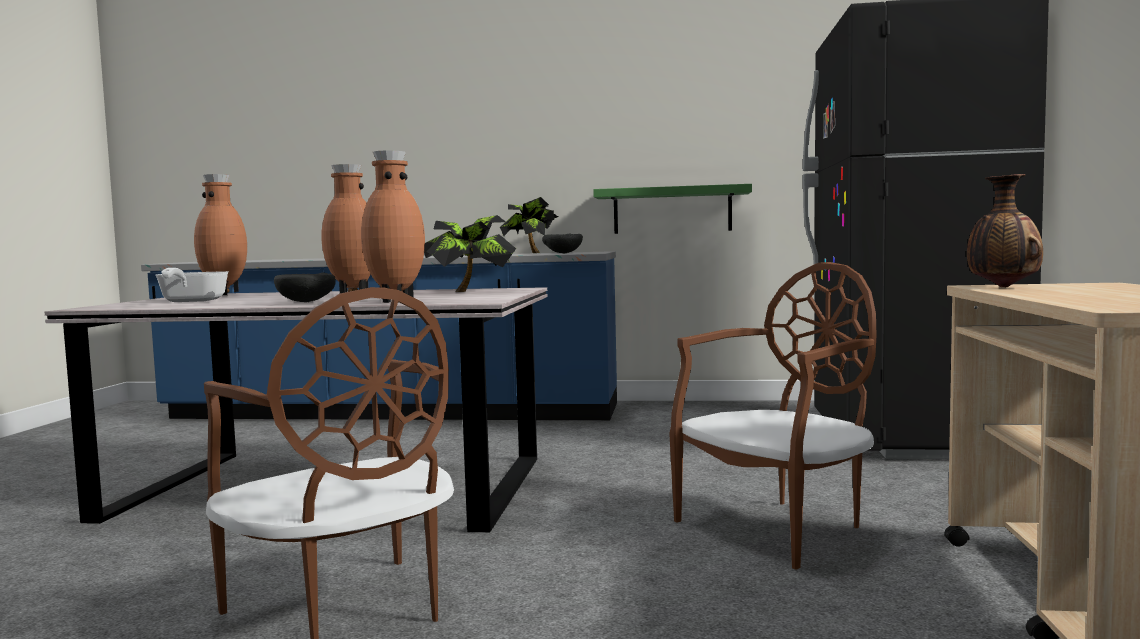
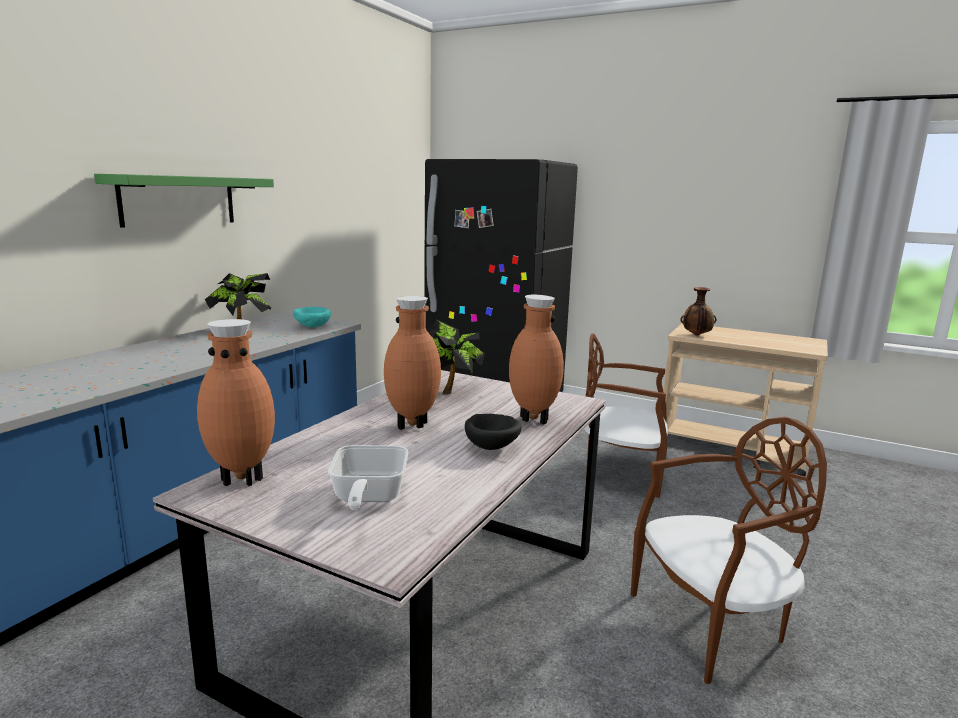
camera: 70 degrees left, 10 degrees up
(190, 301) = (367, 497): frying pan -> frying pan turned 75 degrees clockwise
(562, 253) = (312, 327): black bowl -> turquoise bowl
(672, 210) = (312, 270): green shelf -> green shelf (178, 200)
(779, 527) = (622, 472): brown chair -> brown chair turned 60 degrees counterclockwise

